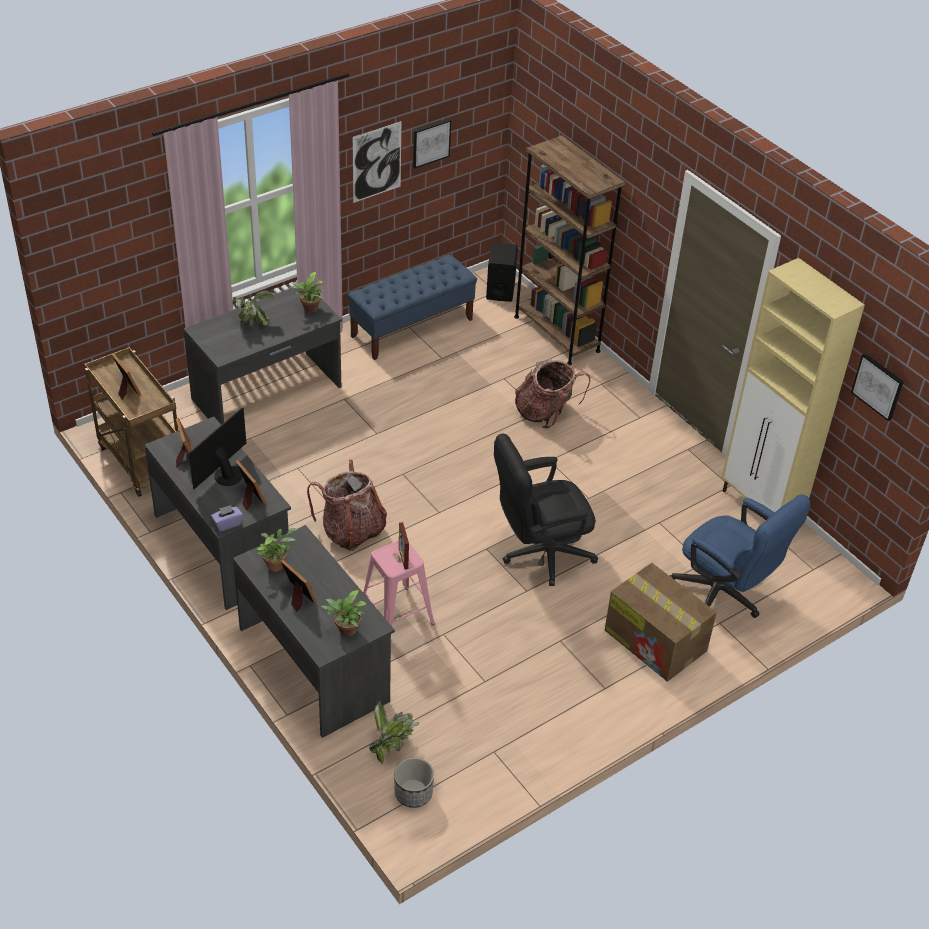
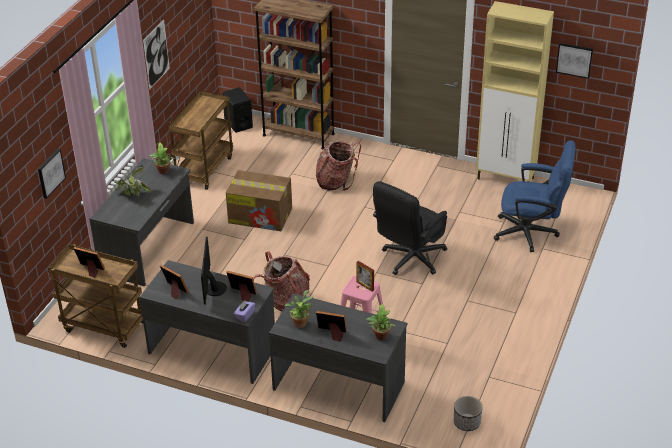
camera: 30 degrees left, 5 degrees down
(392, 744) = (429, 403): potted plant -> none
(412, 327) = (204, 168): blue bench -> brown cart
(430, 142) = (179, 30): picture -> picture (50, 173)
(656, 641) = (519, 274): cardboard box -> cardboard box (261, 215)

